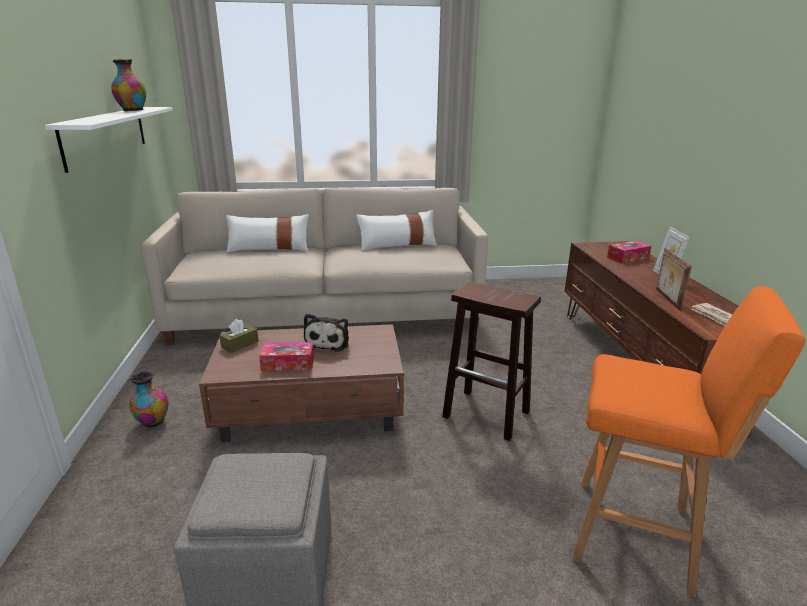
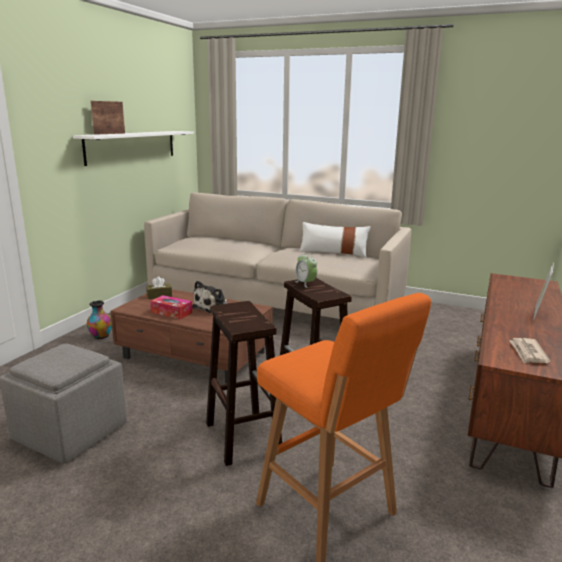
camera: 30 degrees right, 5 degrees down
(132, 111) = (156, 132): vase -> none
(269, 249) = (237, 241): white pillow -> none
(473, 489) = (242, 436): none -> brown stool
(477, 291) = (305, 283): none -> alarm clock
(627, 257) = (528, 293): tissue box -> none
(666, 299) = (502, 329): picture frame -> picture frame (109, 133)

